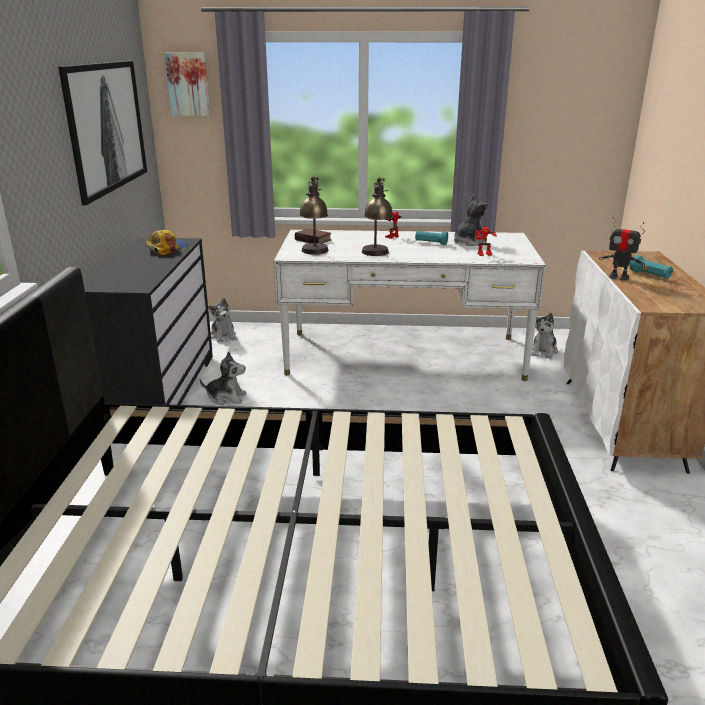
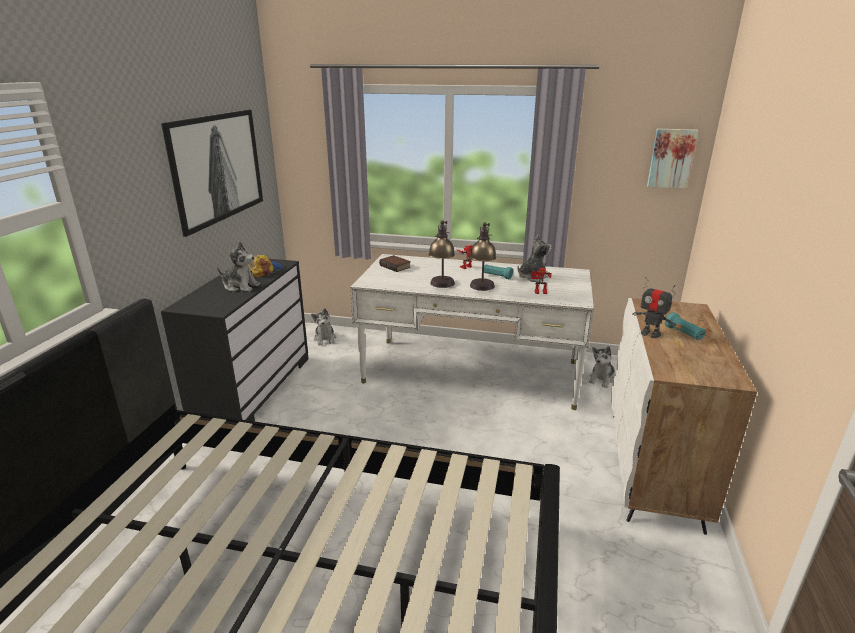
camera: 10 degrees right, 0 degrees up
(188, 84) = (302, 127): picture -> picture (671, 158)
(226, 397) = (304, 401): plush toy -> plush toy (240, 286)
(315, 253) = (389, 281): table lamp -> table lamp (481, 289)

